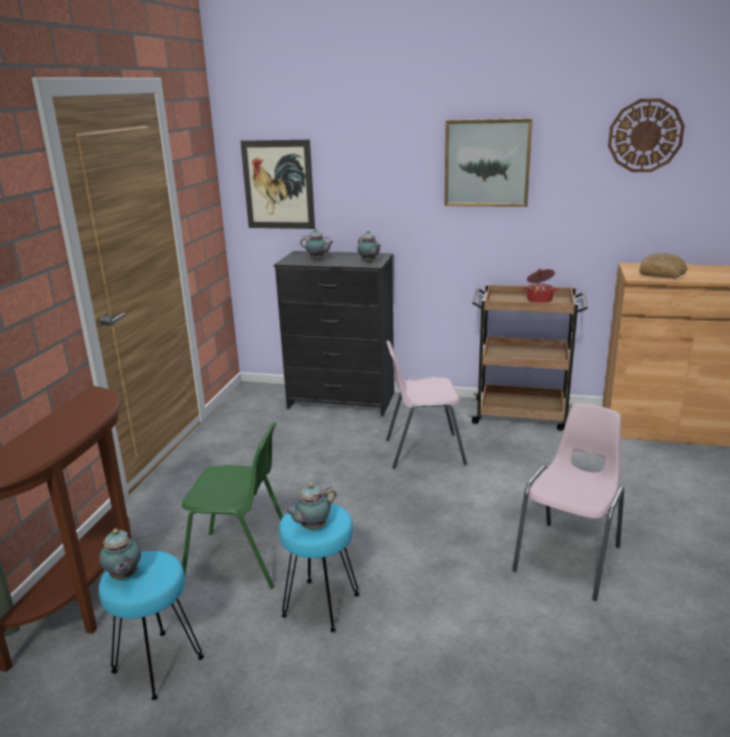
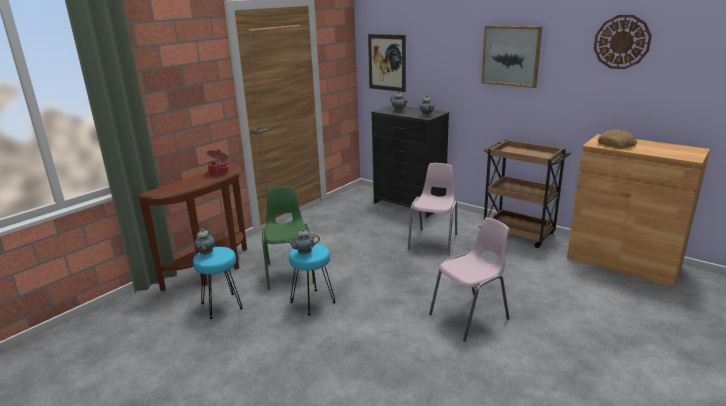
camera: 25 degrees right, 0 degrees up
(240, 561) = (290, 272): green chair -> green chair turned 135 degrees counterclockwise
(423, 451) = (434, 241): pink chair -> pink chair turned 90 degrees clockwise
(539, 300) = (534, 154): cooking pot -> cooking pot (219, 172)

